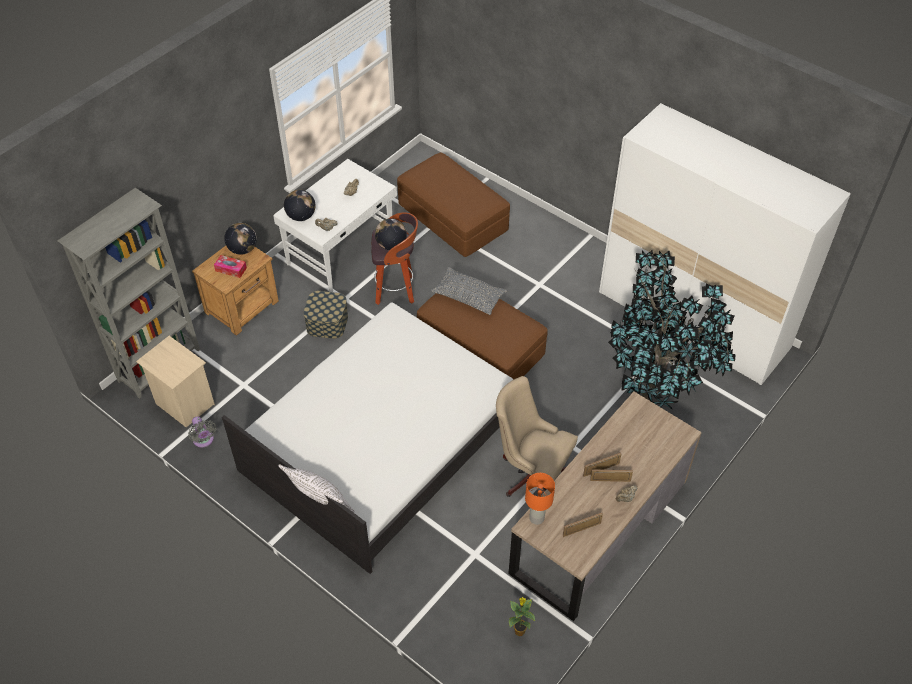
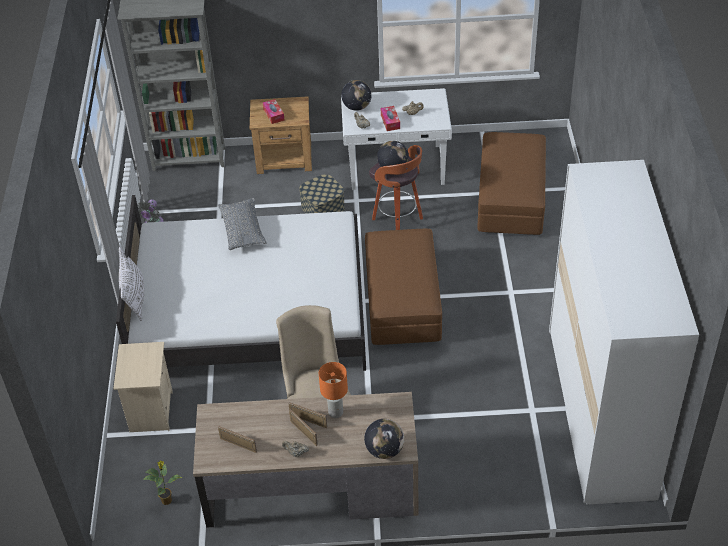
camera: 50 degrees right, 5 degrees down
(184, 404) = (171, 193): beige nightstand -> beige nightstand (150, 411)
(243, 249) = (298, 107): globe -> globe (384, 450)
(343, 210) = (390, 122): none -> tissue box
(468, 296) = (412, 247): grey pillow -> grey pillow (242, 230)
(536, 518) = (221, 412): orange table lamp -> orange table lamp (335, 412)
(656, 398) = (482, 441): potted plant -> none

